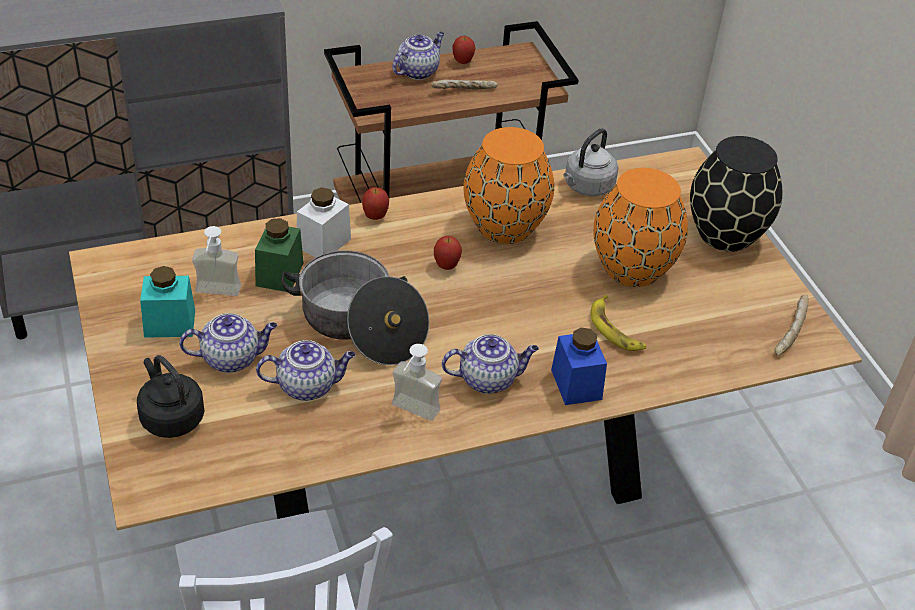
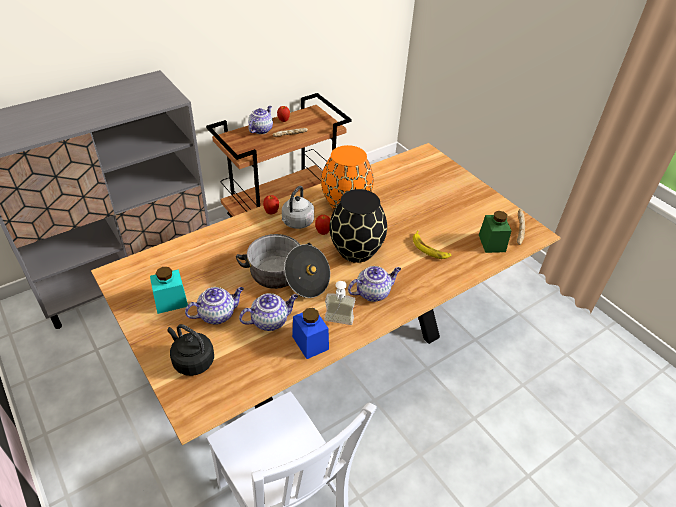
camera: 15 degrees left, 0 degrees up
(216, 295) = (194, 278): soap dispenser -> none
(279, 274) = (228, 257): green jar -> green jar (492, 243)
(323, 243) = (247, 233): white jar -> none
(576, 384) = (422, 284): blue jar -> blue jar (310, 343)
(587, 187) = (381, 174): grey kettle -> grey kettle (297, 223)
(633, 269) = (424, 213): orange vase -> none
(724, 234) = (462, 185): black vase -> black vase (355, 251)

